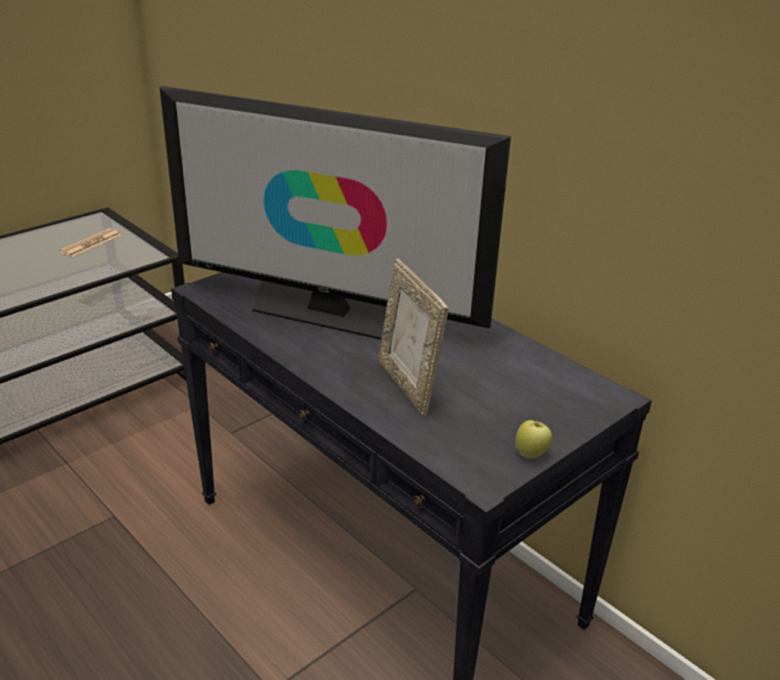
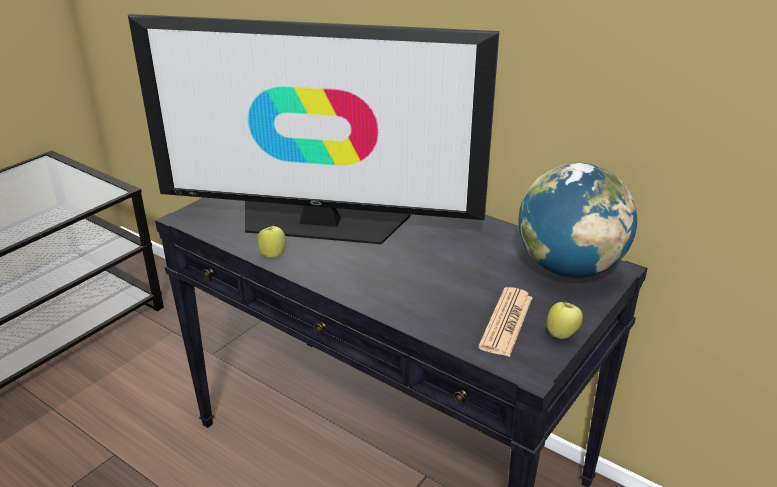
camera: 10 degrees left, 0 degrees up
(90, 243) = (44, 187): newspaper -> newspaper (506, 322)
(271, 336) = (272, 255): none -> apple
(408, 386) = (422, 285): picture frame -> none
(566, 389) = (569, 268): none -> globe

